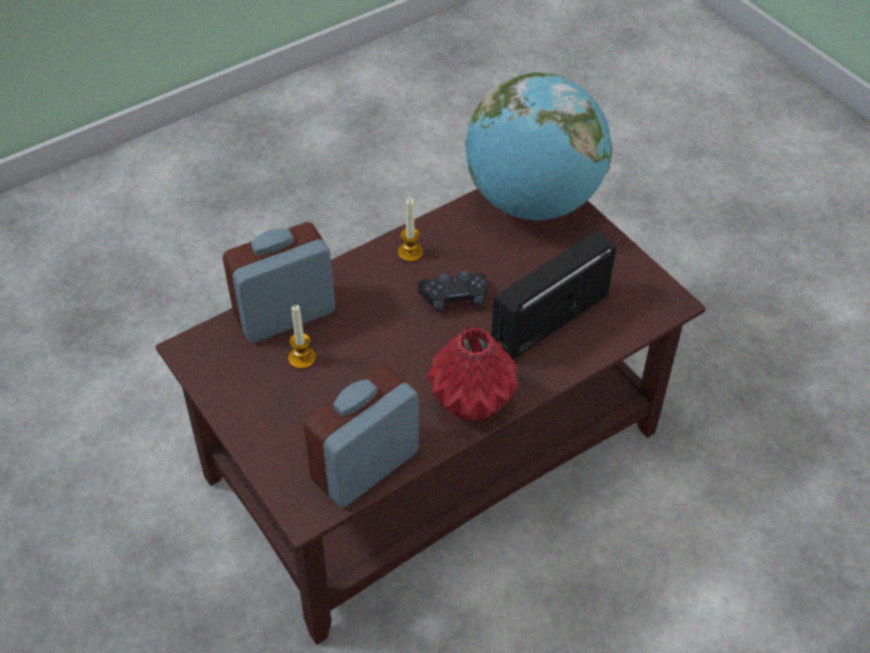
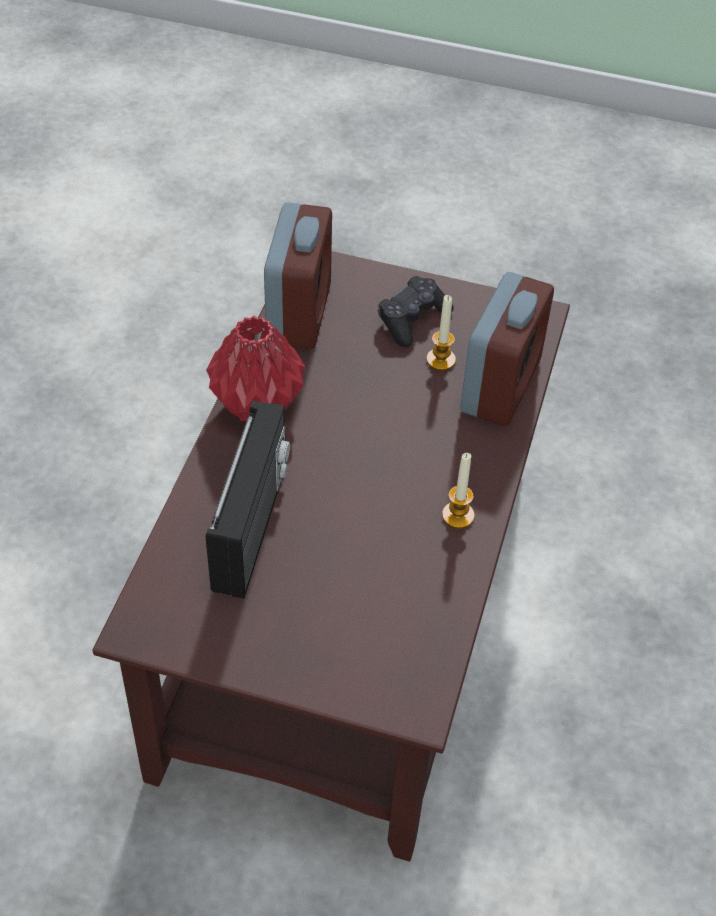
camera: 140 degrees right, 0 degrees up
(454, 297) = (366, 494): black game controller -> black game controller (412, 319)
(533, 201) = (392, 668): globe -> none

